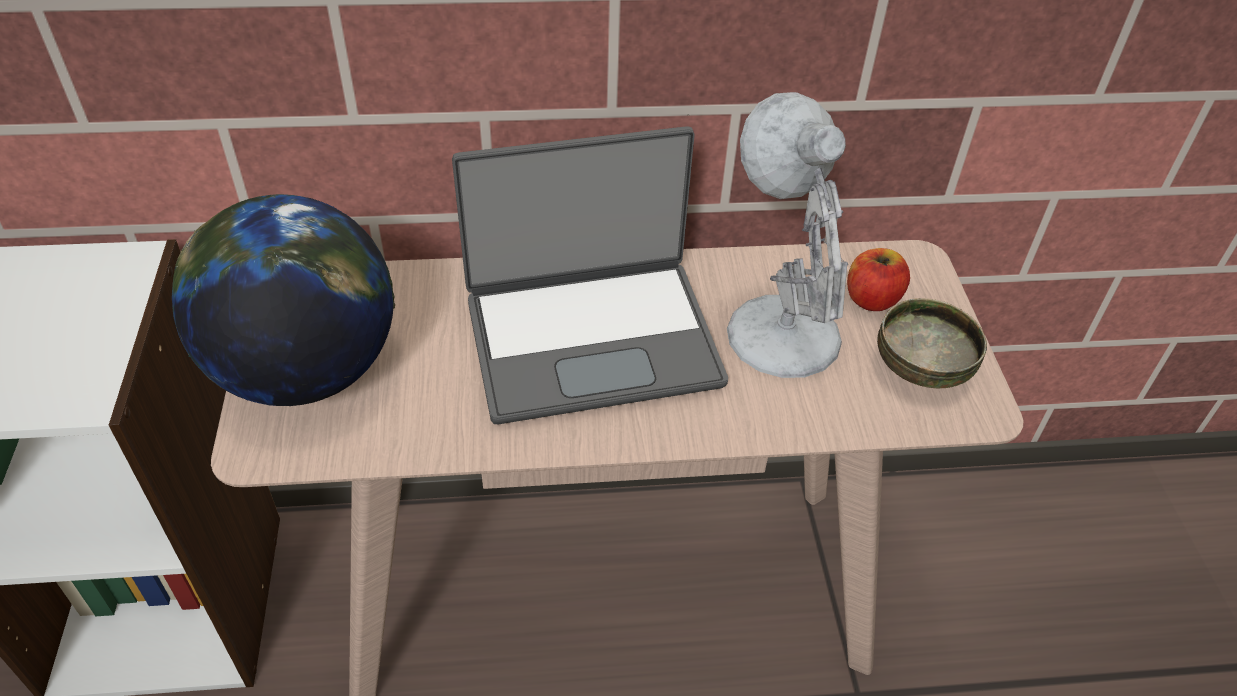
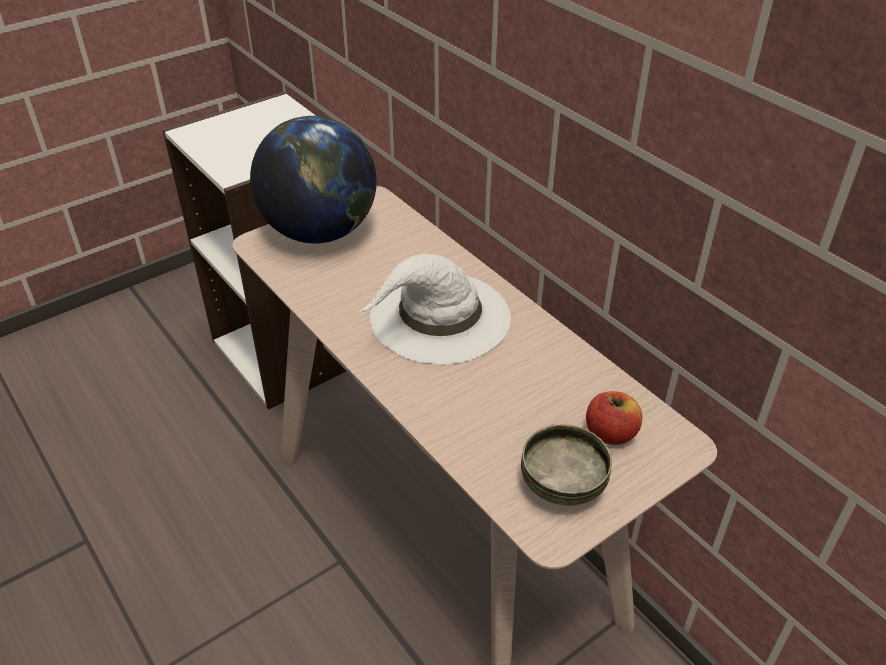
camera: 60 degrees right, 5 degrees down
(592, 338) = (438, 318): laptop -> white hat
(779, 331) = (527, 397): white table lamp -> none

